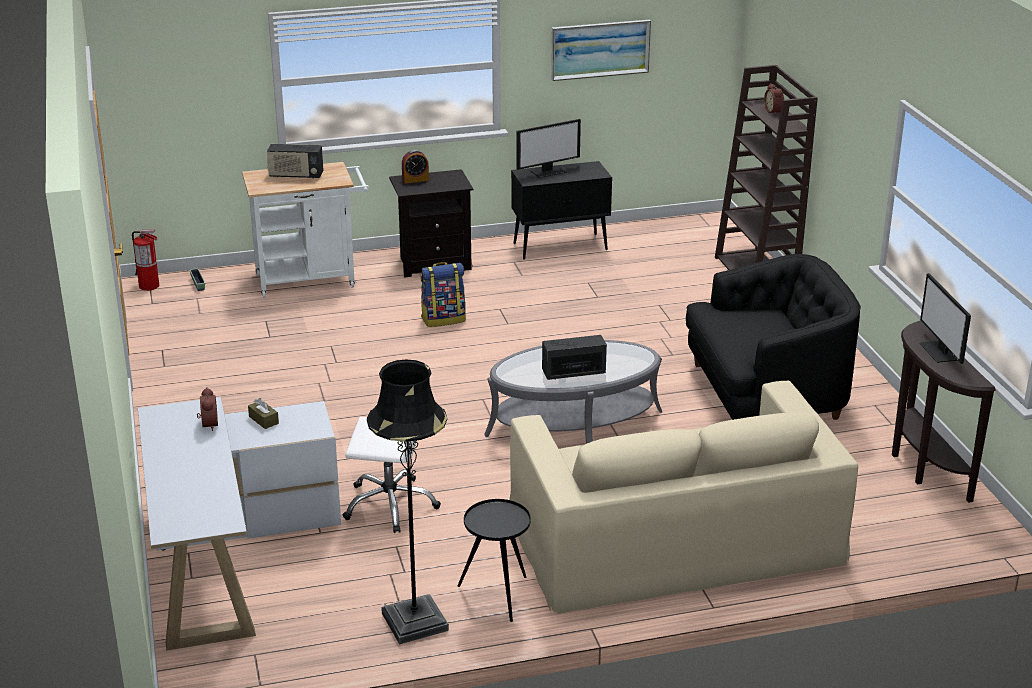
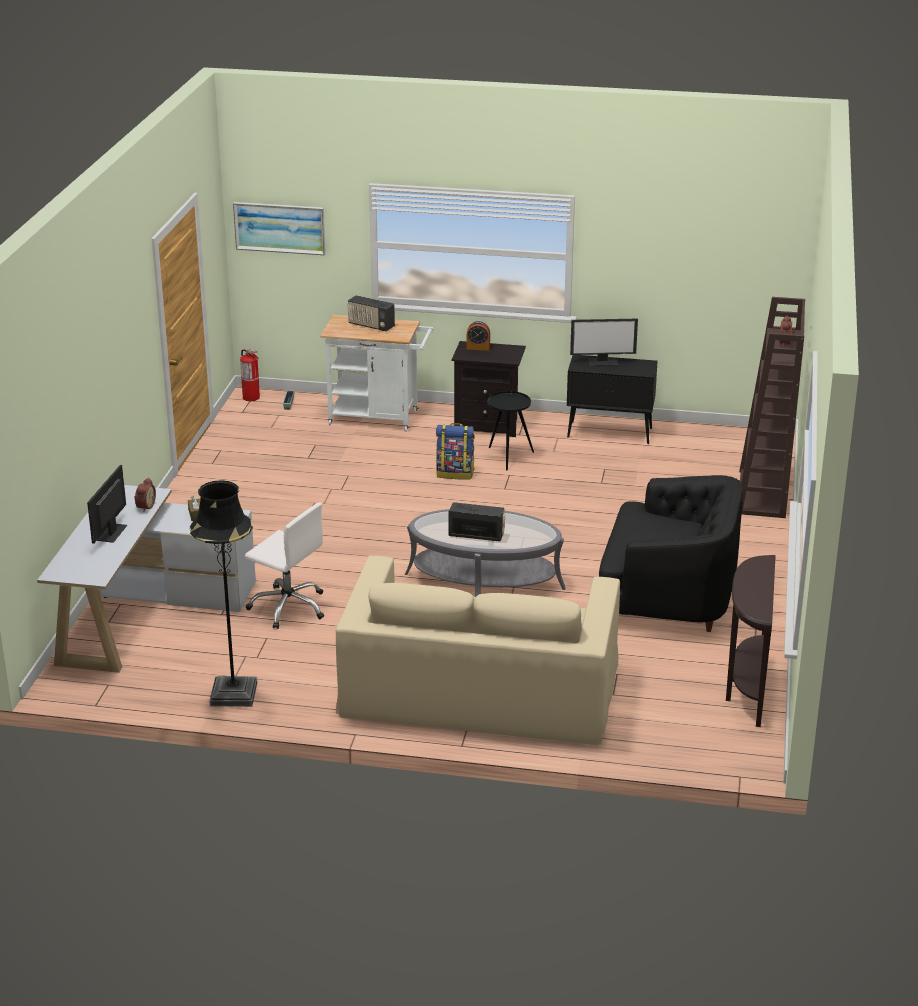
camera: 25 degrees right, 0 degrees up
(497, 597) = (307, 693): black side table -> black side table (508, 457)
(600, 49) = (669, 258): picture -> picture (280, 228)
(940, 351) = (757, 584): monitor -> monitor (111, 533)

